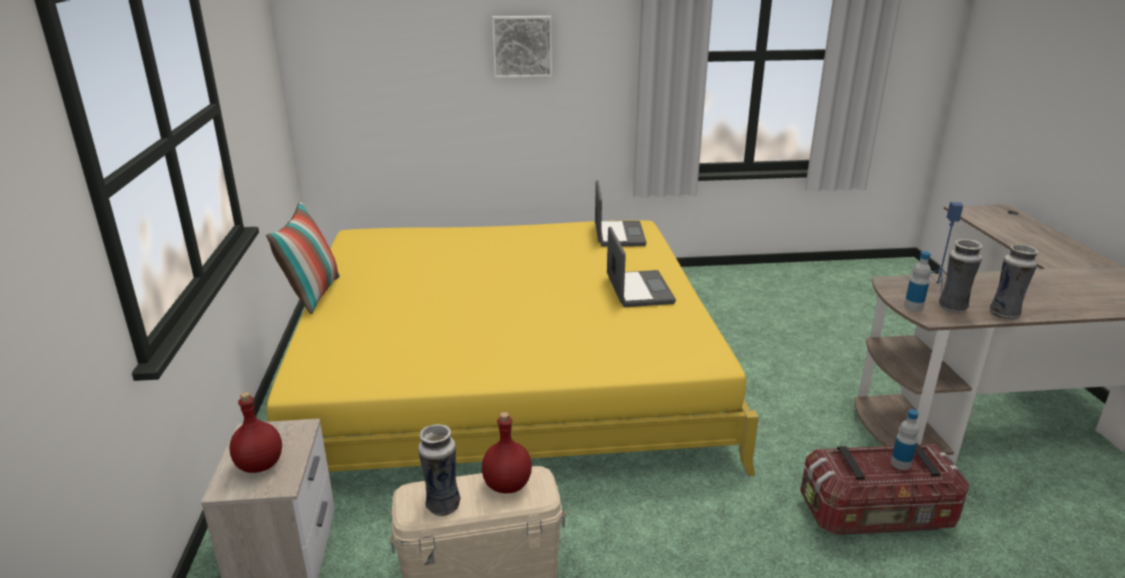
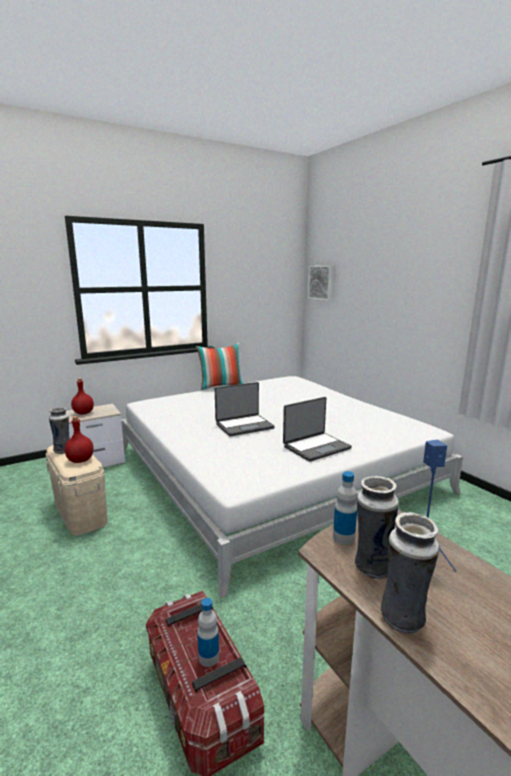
camera: 65 degrees right, 10 degrees down
(507, 368) = (272, 469): yellow bed -> white bed
(522, 46) = (406, 283): picture -> picture (321, 282)
(618, 235) = (398, 427): laptop -> laptop (244, 426)

